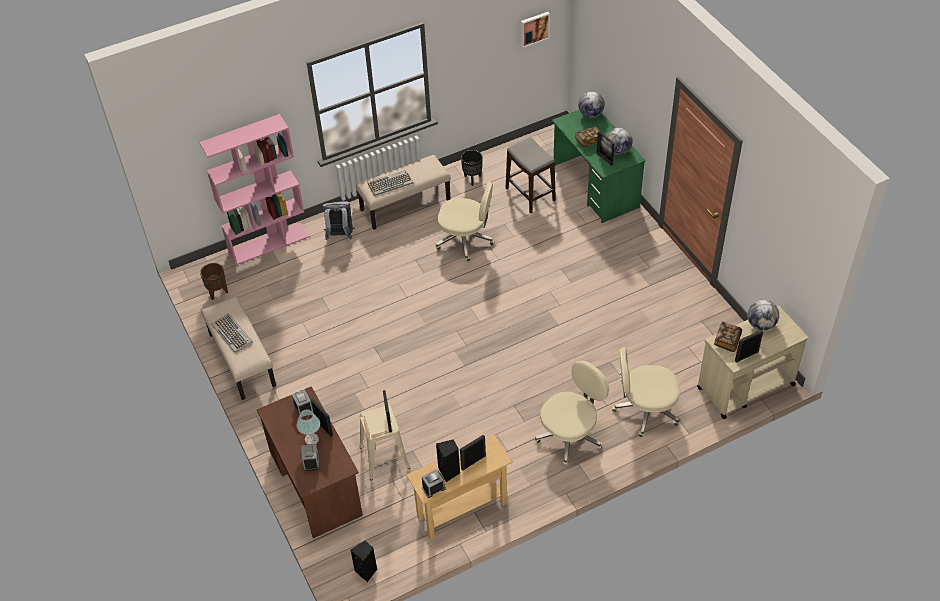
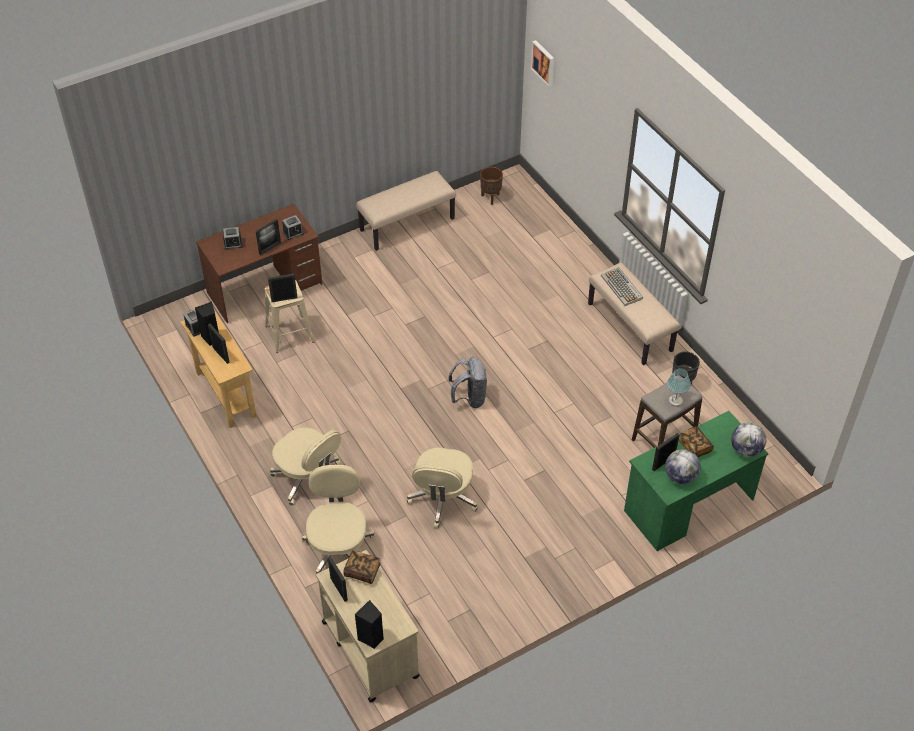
camera: 85 degrees right, 0 degrees up
(232, 334) = (404, 192): keyboard -> none
(269, 243) = (559, 225): pink bookcase -> none
(312, 440) = (256, 242): table lamp -> table lamp (675, 401)
(340, 235) = (576, 278): grey backpack -> grey backpack (469, 398)
(367, 571) = (169, 331): black speaker -> black speaker (371, 638)
(466, 240) = (581, 382): beige office chair -> beige office chair (443, 499)
(534, 28) = (809, 332): picture -> picture (544, 62)
(761, 324) = (387, 608): globe -> none

